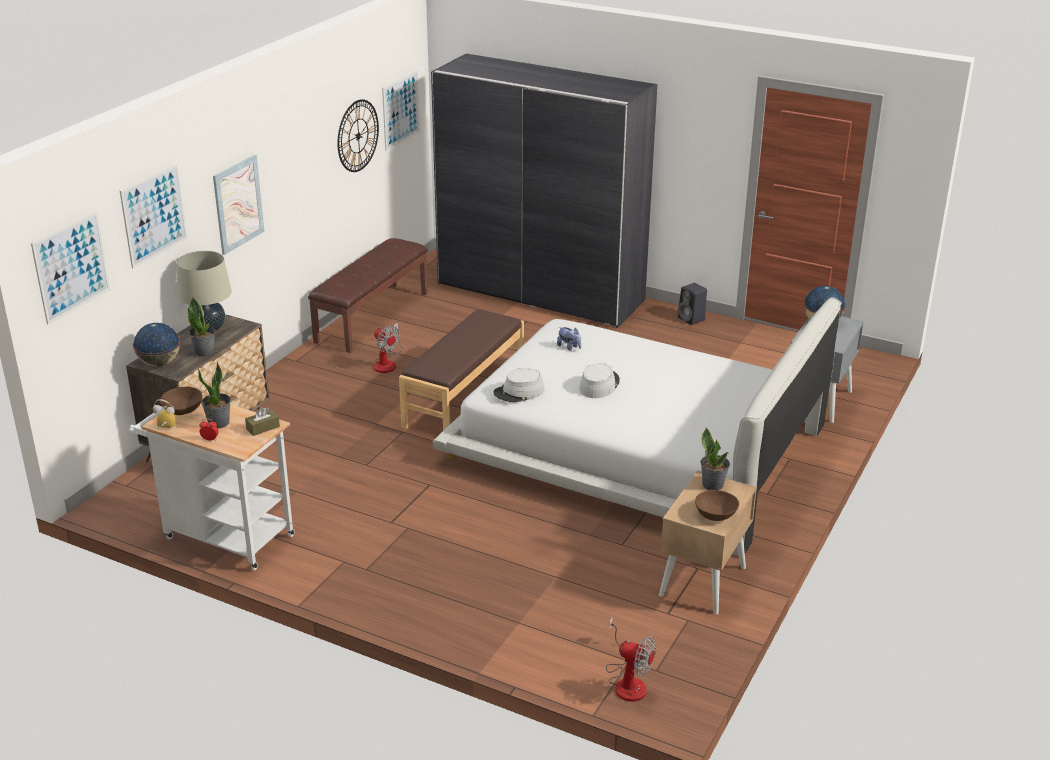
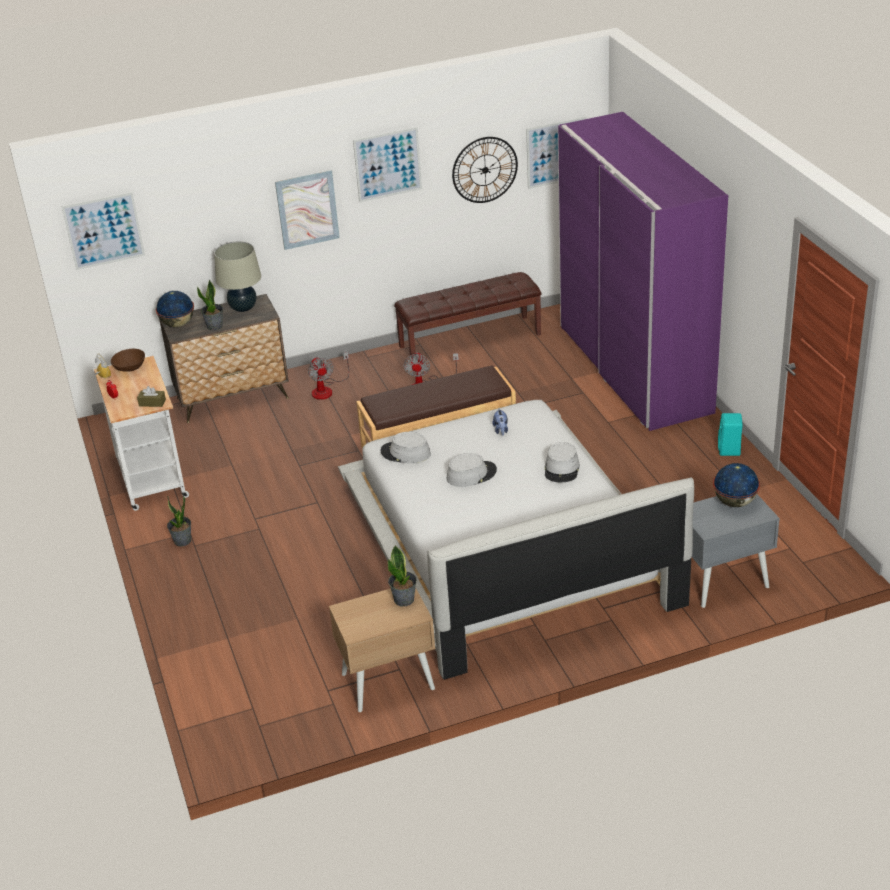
camera: 45 degrees right, 5 degrees up
(154, 215) = (200, 204): picture -> picture (387, 164)
(219, 423) = (135, 387): potted plant -> potted plant (182, 541)
(540, 292) = (634, 369): grey wardrobe -> purple wardrobe
(627, 681) = (230, 722): fan -> fan (326, 389)
(660, 354) = (562, 469): none -> grey hat
(692, 319) = (729, 450): black speaker -> turquoise speaker
(716, 515) = (367, 624): brown bowl -> none

